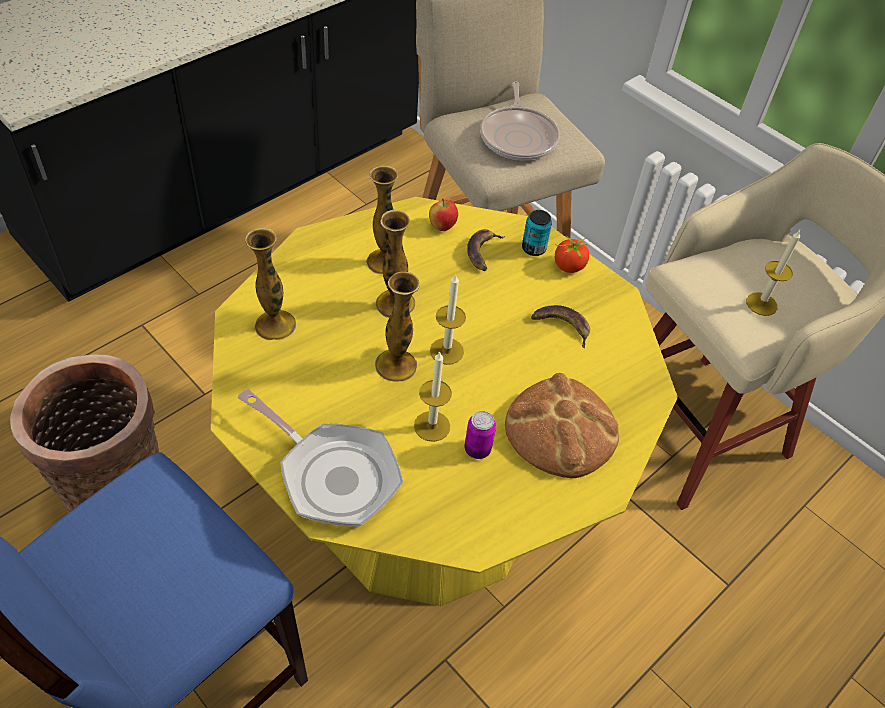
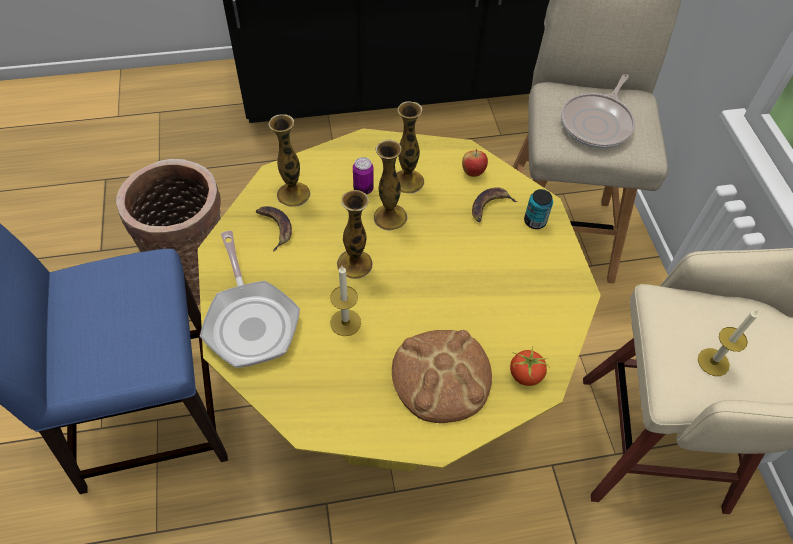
camera: 35 degrees right, 5 degrees up
(446, 351) = (400, 271): candle -> none
(477, 449) = (365, 357): can -> can (363, 189)
(561, 326) = (507, 295): banana -> banana (274, 227)
(568, 267) = (553, 249): tomato -> tomato (525, 375)

